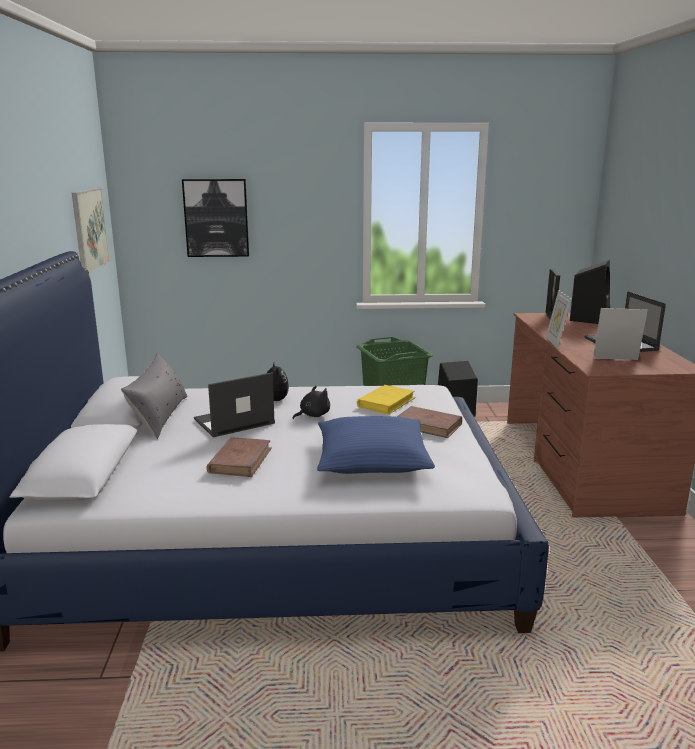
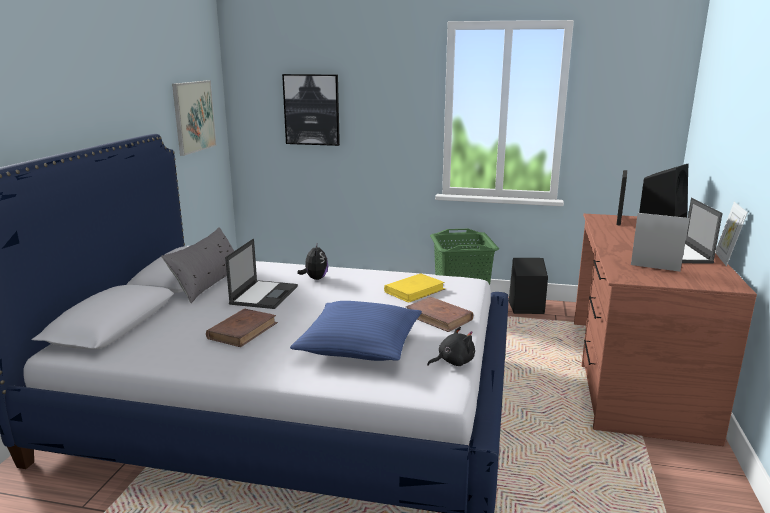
camera: 15 degrees right, 0 degrees up
(233, 421) = (264, 294): laptop -> laptop turned 120 degrees clockwise
(313, 415) = (338, 296): black plush toy -> black plush toy (453, 362)
(555, 342) = (602, 246): picture frame -> picture frame (725, 259)

